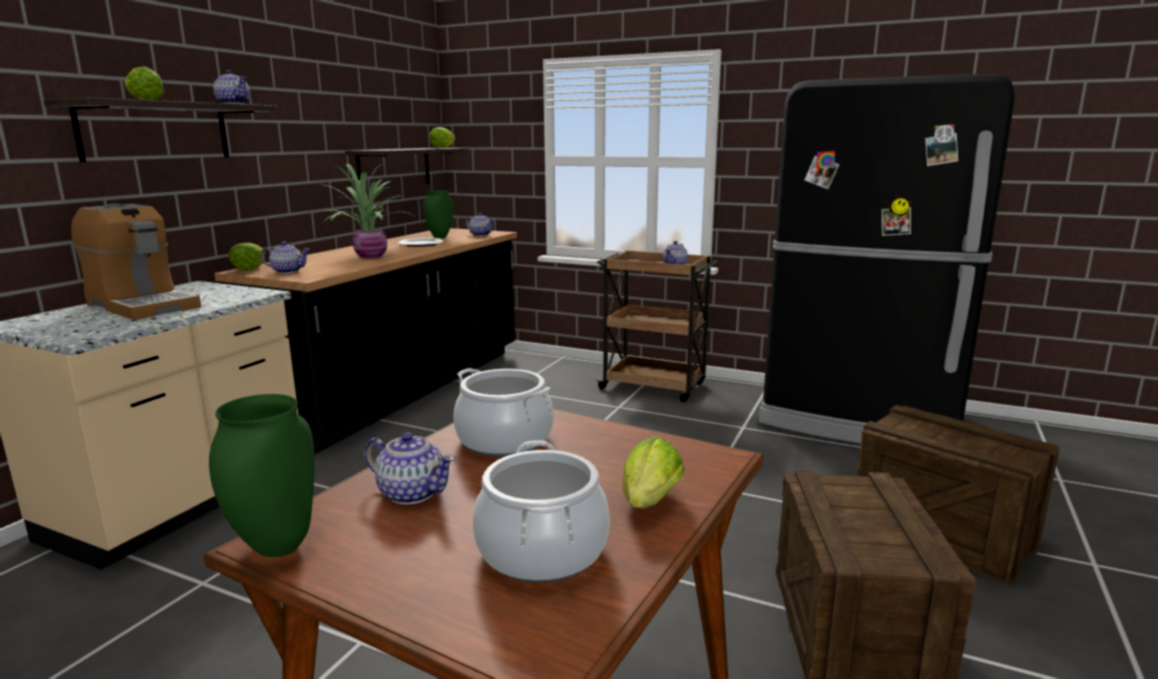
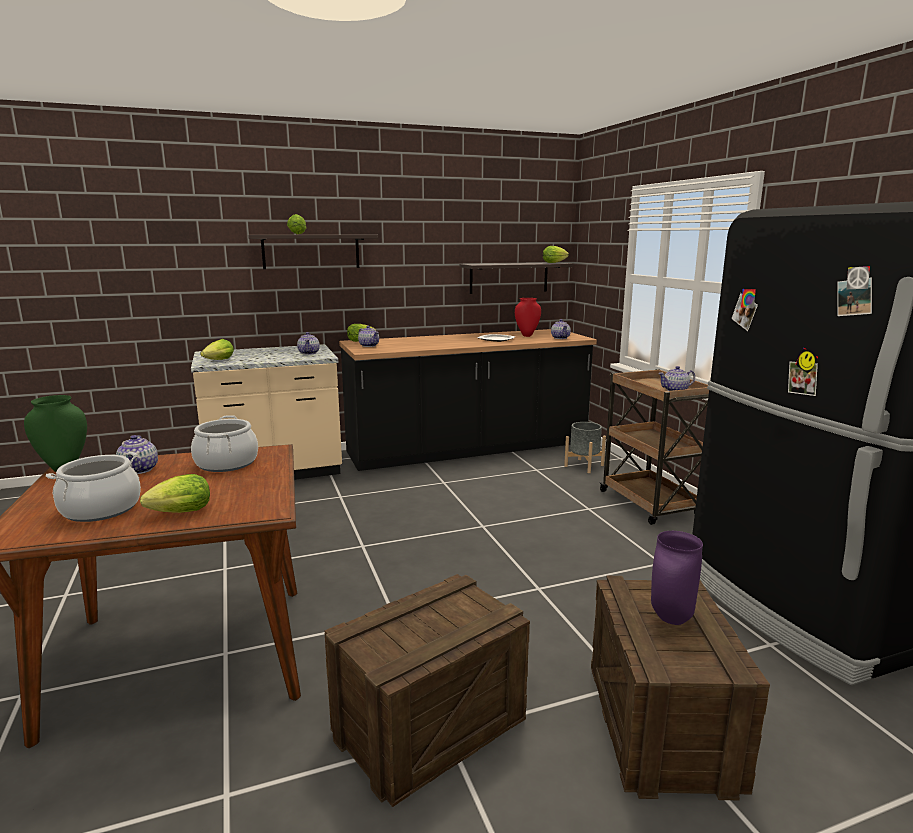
camera: 45 degrees right, 0 degrees up
(92, 328) = (219, 360): none -> lettuce
(142, 305) = (265, 353): coffee machine -> none
(233, 104) = (353, 234): teapot -> teapot (309, 353)
(370, 256) = (438, 343): potted plant -> none
(440, 237) = (527, 336): green vase -> red vase
(546, 372) = (584, 465): none -> grey planter
(950, 434) = (672, 619): none -> purple vase

